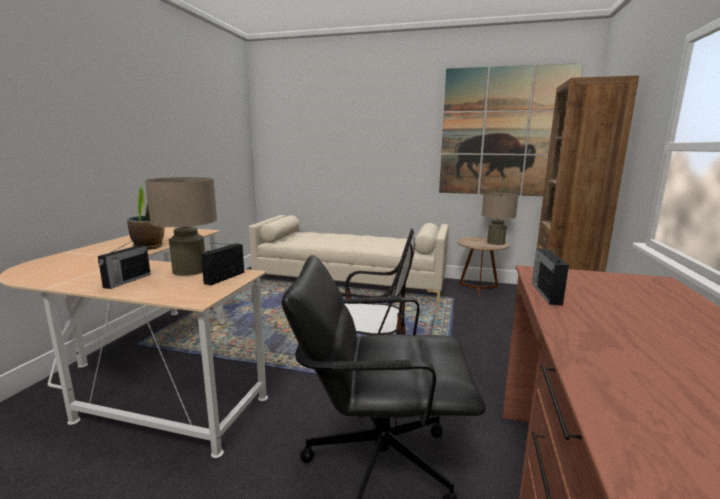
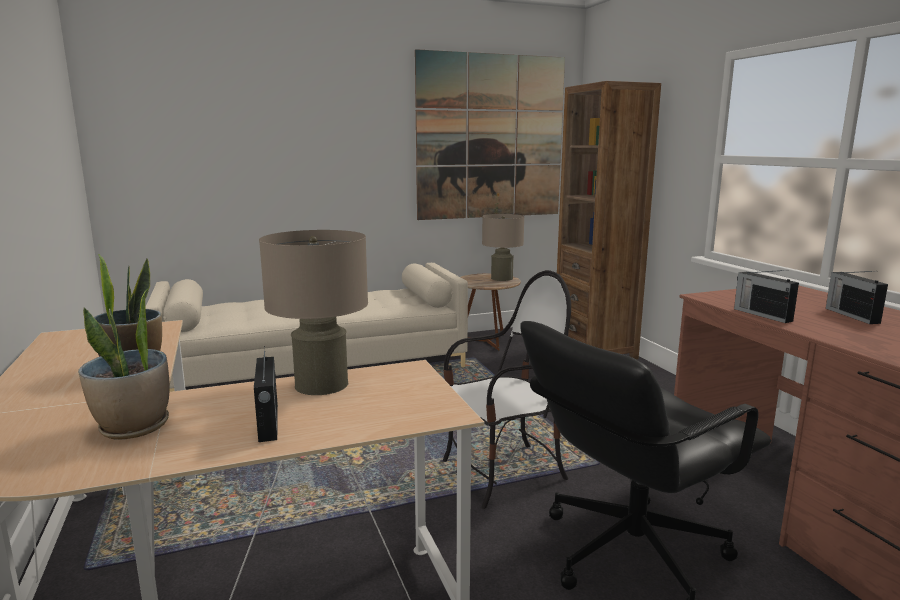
camera: 35 degrees left, 0 degrees up
(88, 269) = (134, 427): none -> potted plant
(225, 277) = (400, 380): radio -> radio (851, 315)

